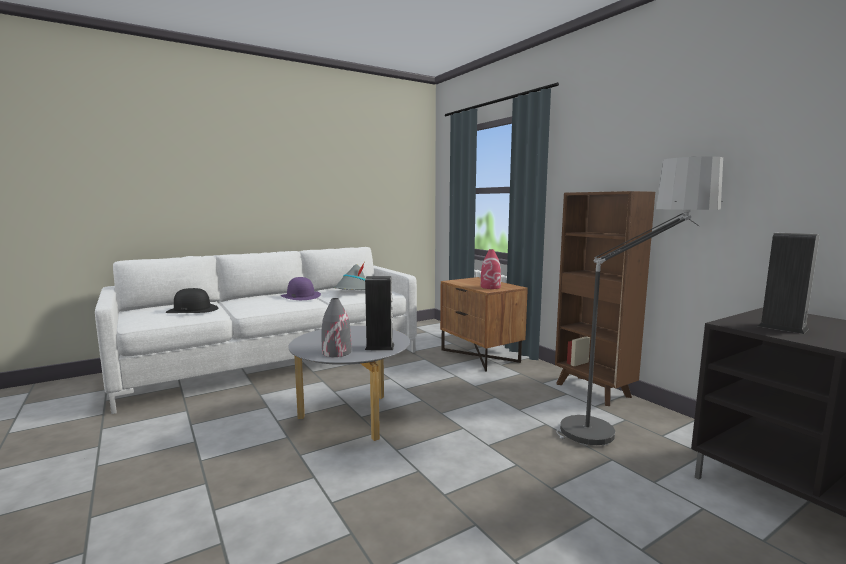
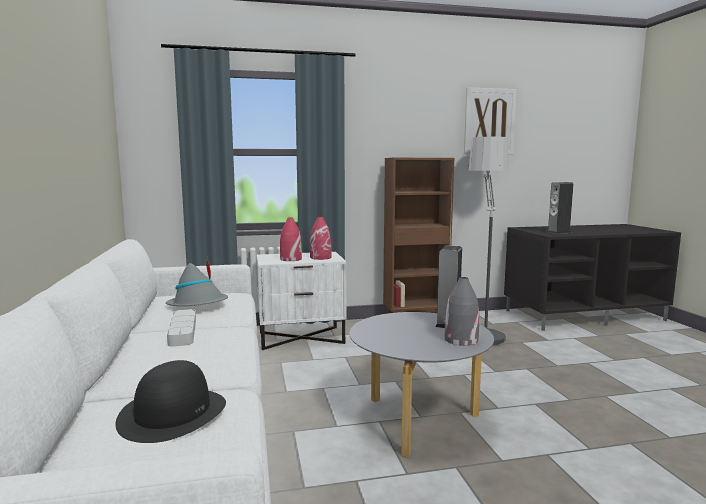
camera: 70 degrees left, 0 degrees up
(300, 296) = (182, 331): purple hat -> grey tray
(471, 283) = (290, 259): none -> red vase
(480, 356) = (301, 337): brown nightstand -> white nightstand
(744, 131) = (489, 121): none -> picture

